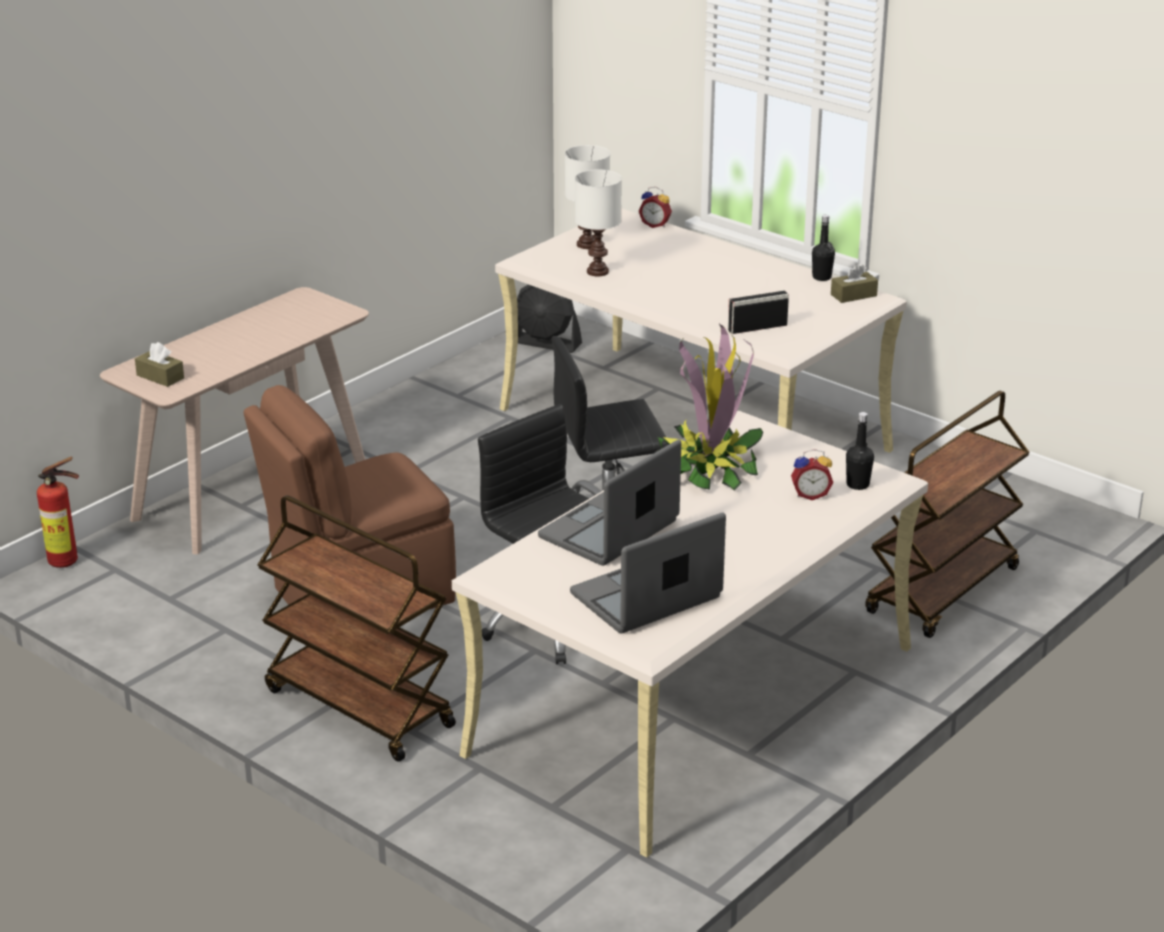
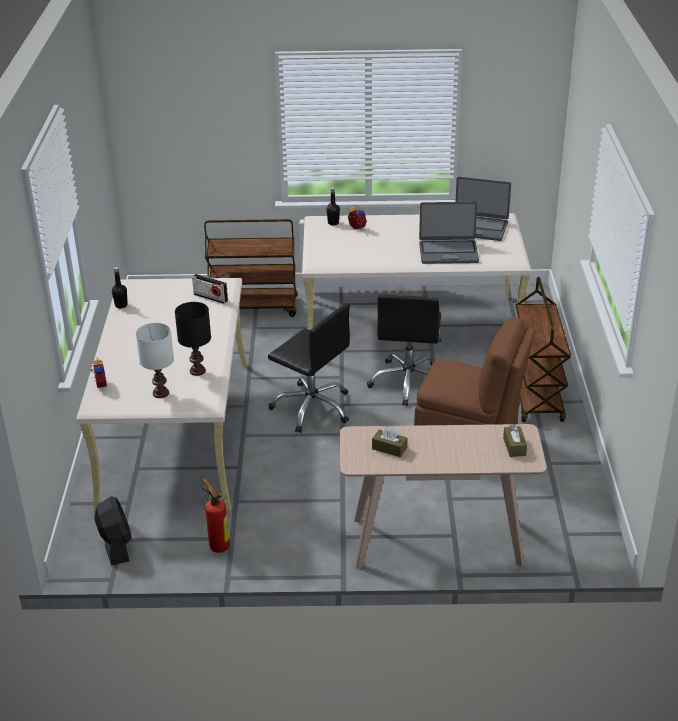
camera: 130 degrees left, 5 degrees up
(67, 562) = (586, 556): fire extinguisher -> fire extinguisher (218, 545)
(598, 271) = (197, 371): white table lamp -> black table lamp
(708, 469) = (369, 254): potted plant -> none
(853, 295) = (135, 289): brown tissue box -> brown tissue box (389, 448)

